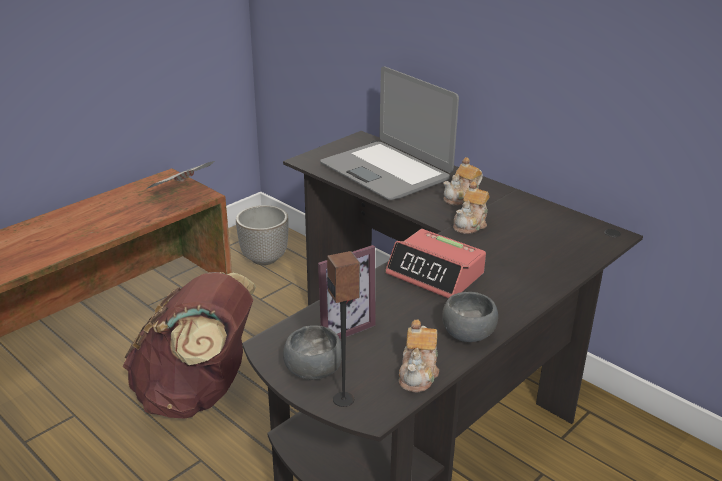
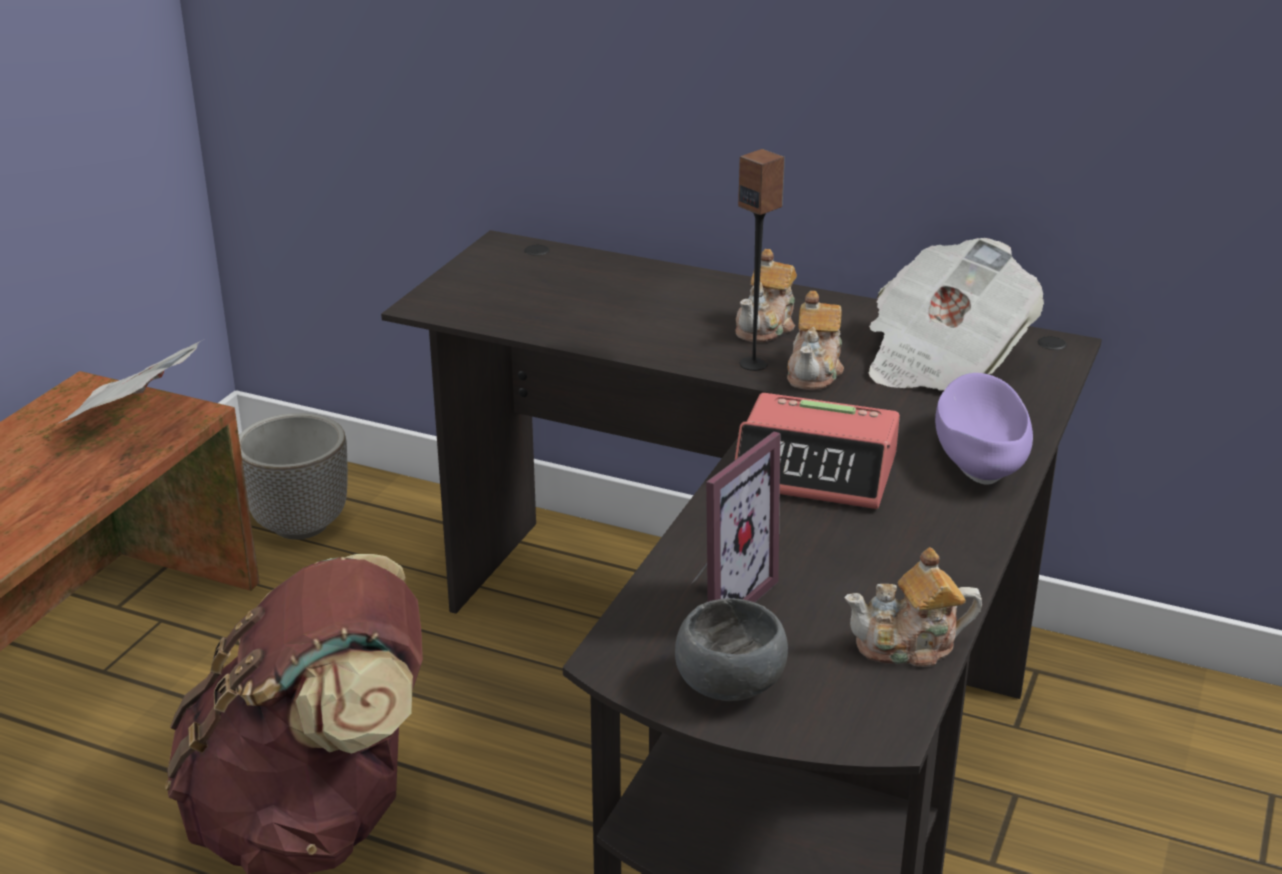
camera: 20 degrees left, 0 degrees up
(344, 399) = (817, 719): speaker -> speaker (754, 364)
(386, 171) = (596, 301): laptop -> none
(418, 374) = (909, 646): teapot -> teapot turned 90 degrees clockwise
(469, 333) = (942, 560): grey bowl -> none
(528, 284) = (980, 456): none -> purple bowl
(544, 230) = (942, 359): none -> newspaper

